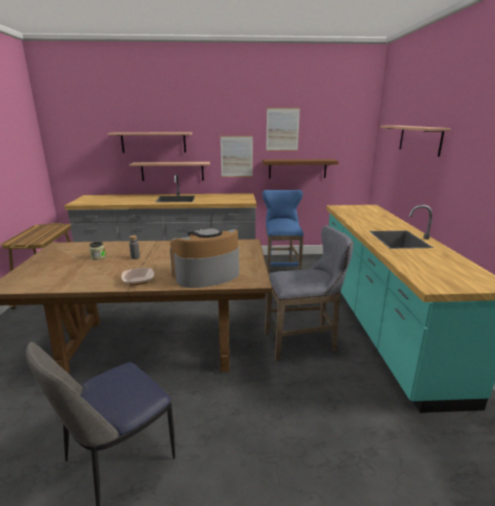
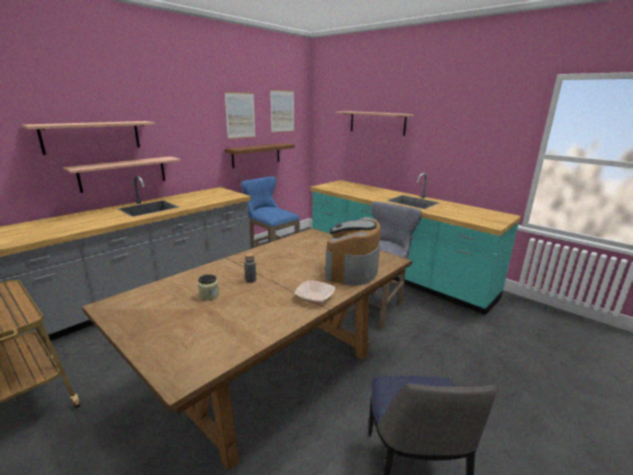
camera: 45 degrees left, 0 degrees up
(236, 156) = (199, 147): picture -> picture (282, 111)

